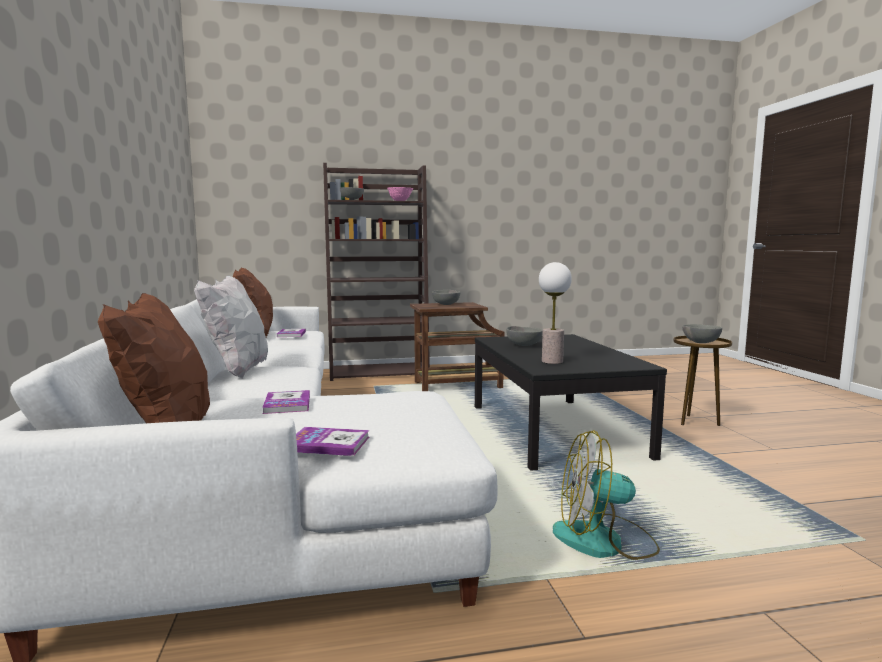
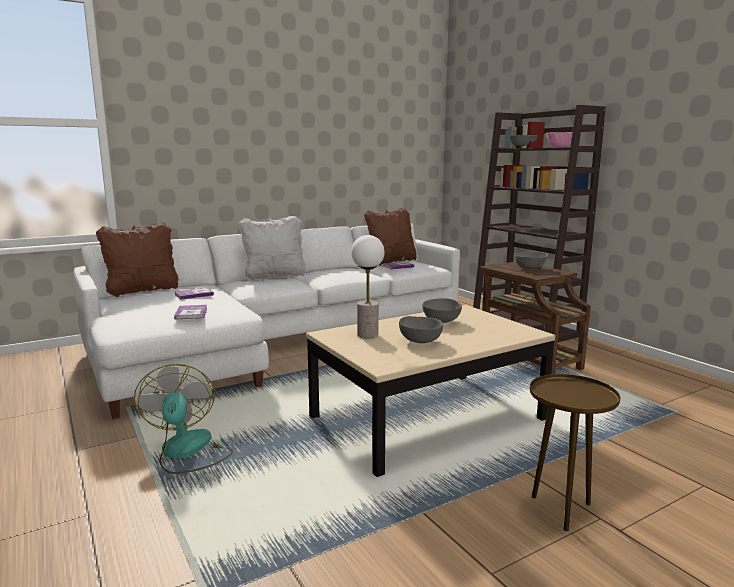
camera: 70 degrees right, 5 degrees up
(328, 444) = (123, 310): book -> book (191, 313)
(553, 430) = (427, 417): black coffee table -> beige coffee table
(699, 343) = (567, 392): grey bowl -> grey bowl (420, 341)

